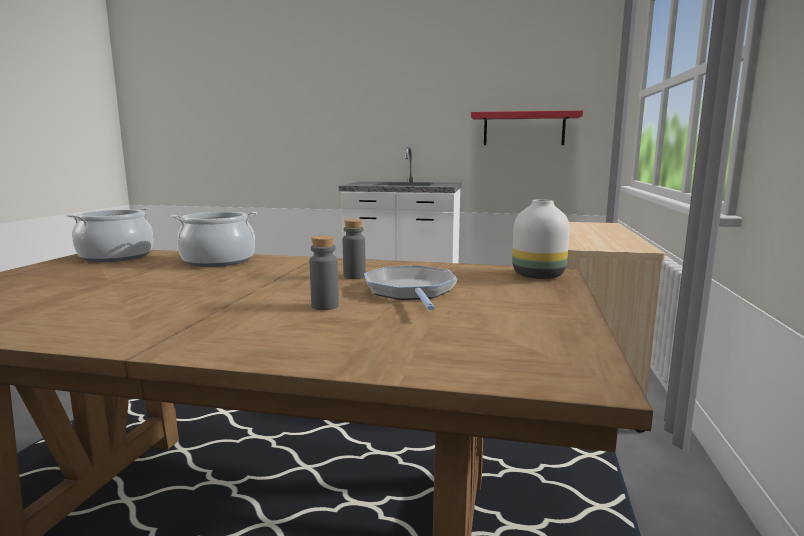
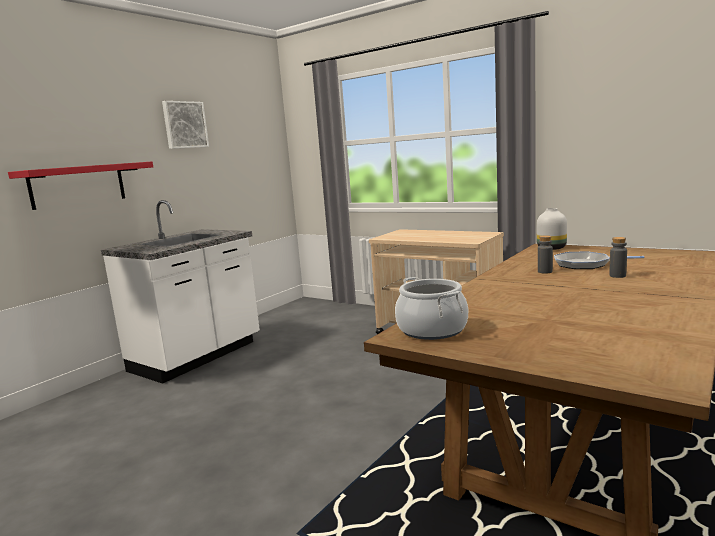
camera: 65 degrees left, 0 degrees up
(218, 261) = (475, 299): cooking pot -> none
(465, 75) = (184, 125): none -> picture
(524, 129) = (236, 173): red shelf -> red shelf (78, 185)

